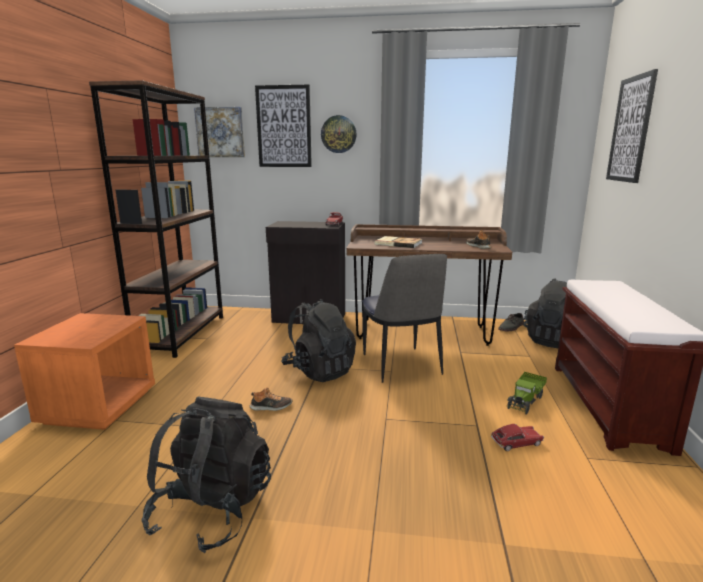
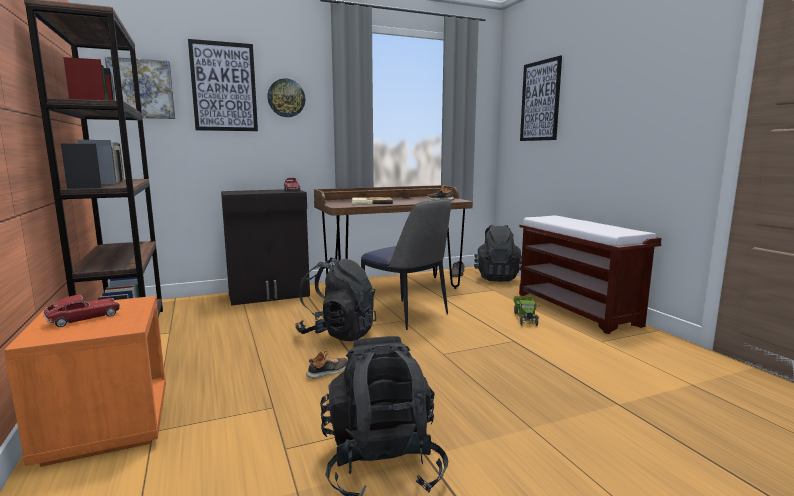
camera: 30 degrees left, 5 degrees down
(516, 443) = (552, 344): toy car -> toy car (84, 318)

